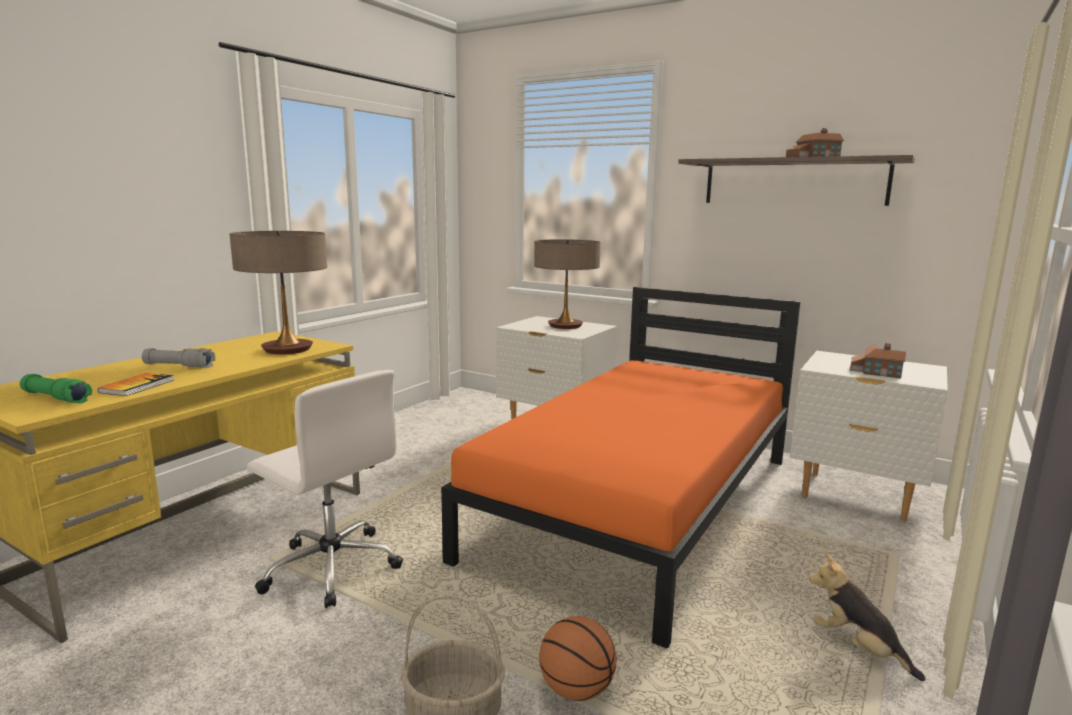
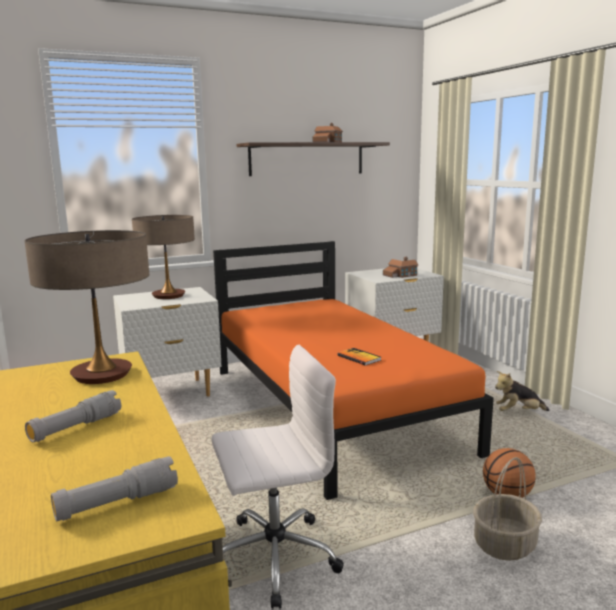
camera: 55 degrees left, 0 degrees up
(56, 398) = (117, 503): green flashlight -> grey flashlight
(137, 386) = (138, 453): book -> book (359, 358)

